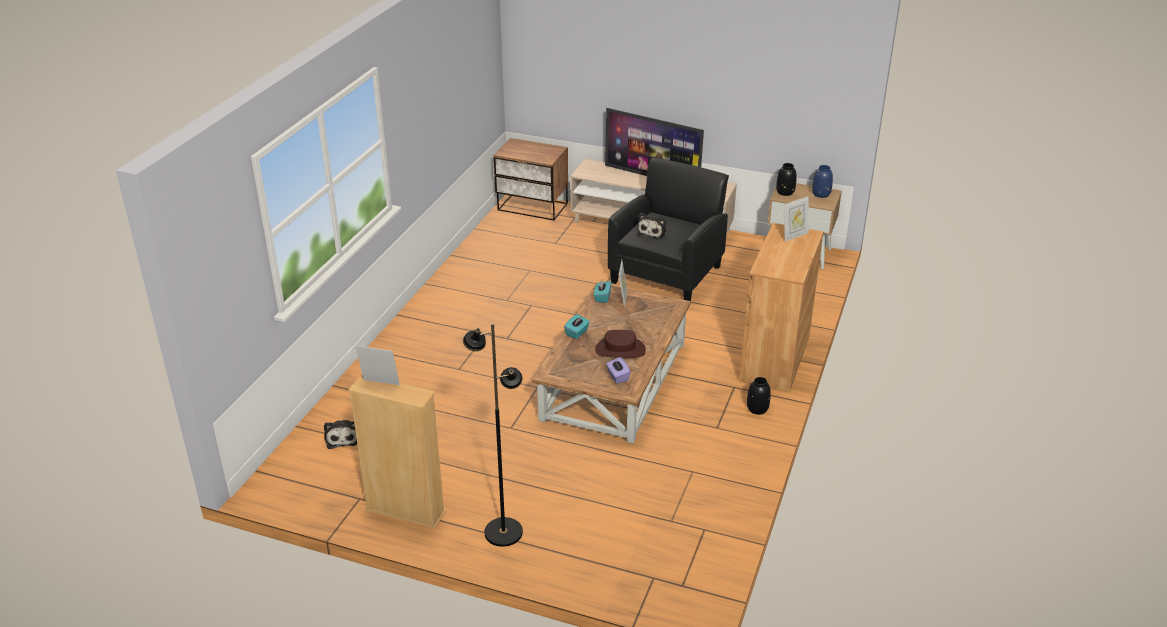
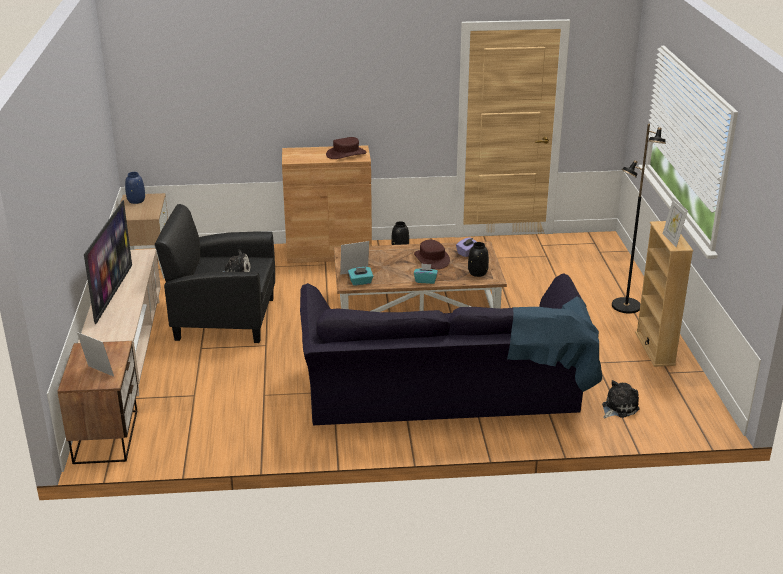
camera: 115 degrees left, 5 degrees down
(455, 351) = (444, 393): none -> black sofa
(781, 262) = (346, 154): none -> brown hat
(785, 192) = (140, 214): black vase -> black vase (477, 273)
(794, 235) = (298, 155): picture frame -> picture frame (98, 373)

